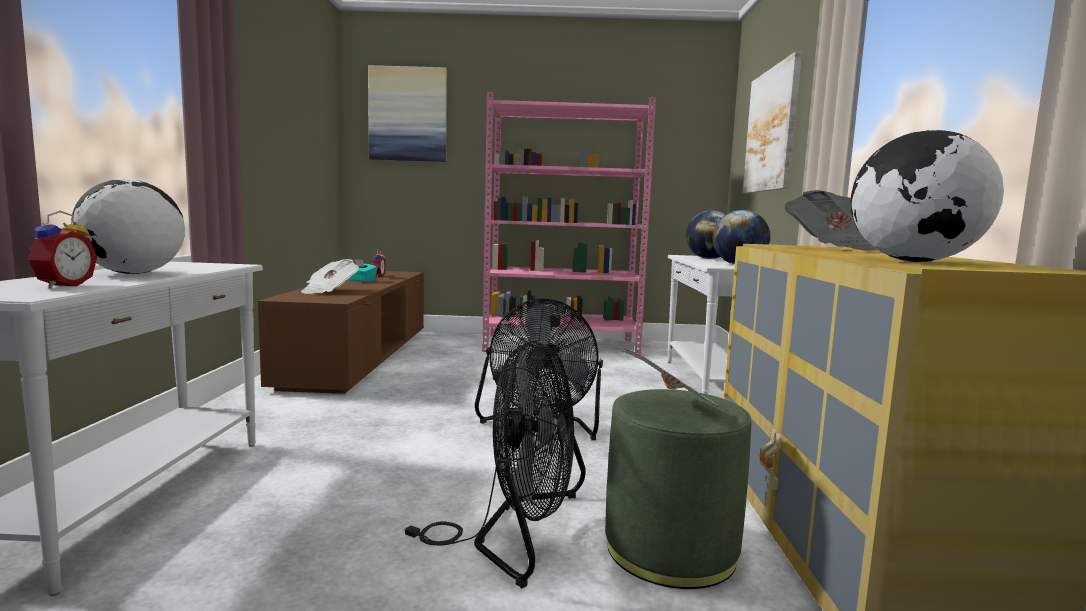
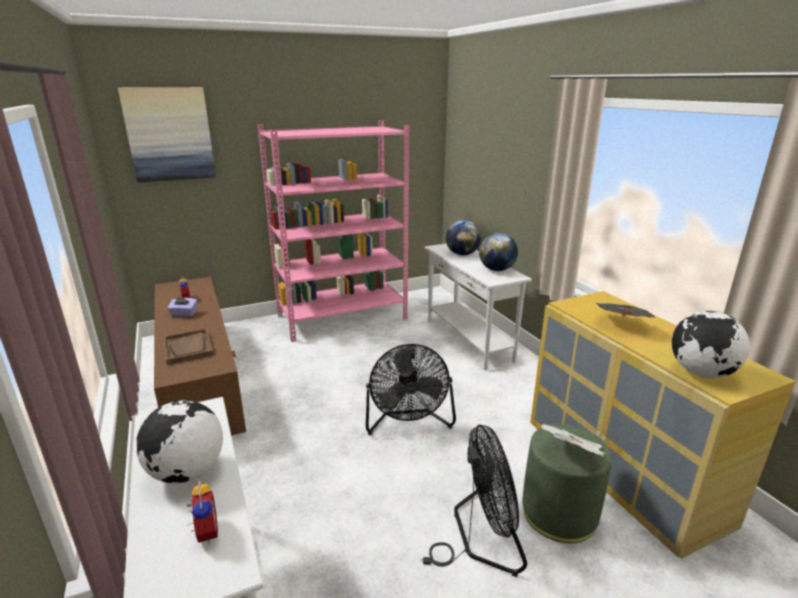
camera: 25 degrees left, 15 degrees up
(329, 291) = (188, 347): newspaper -> brown tray
(361, 281) = (184, 314): turquoise tissue box -> purple tissue box
(771, 130) = (495, 152): picture -> none

